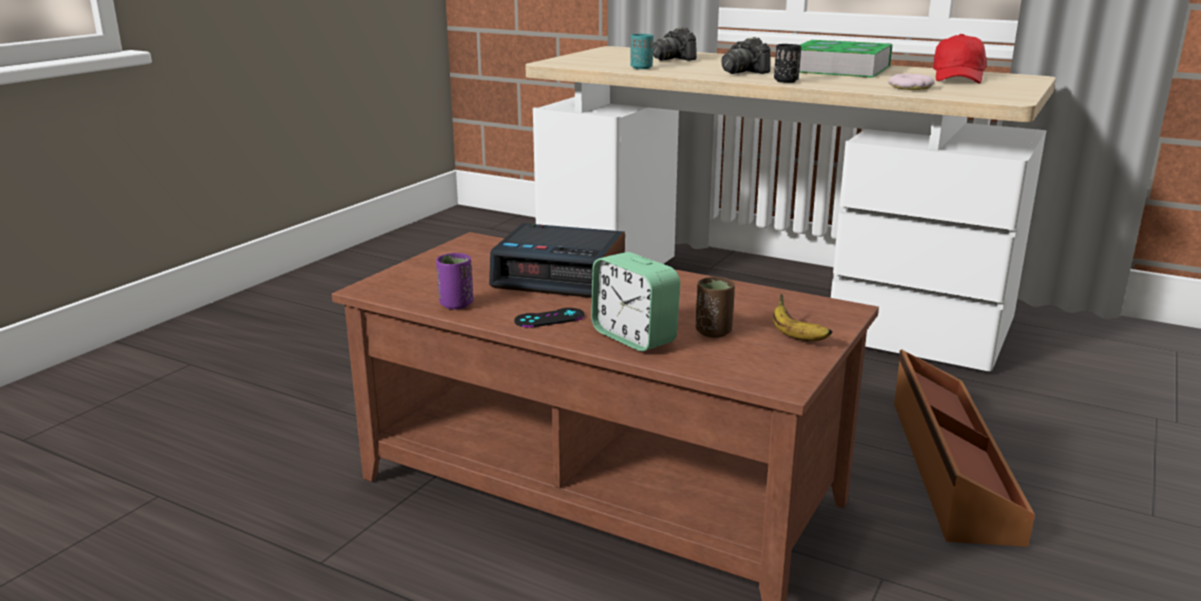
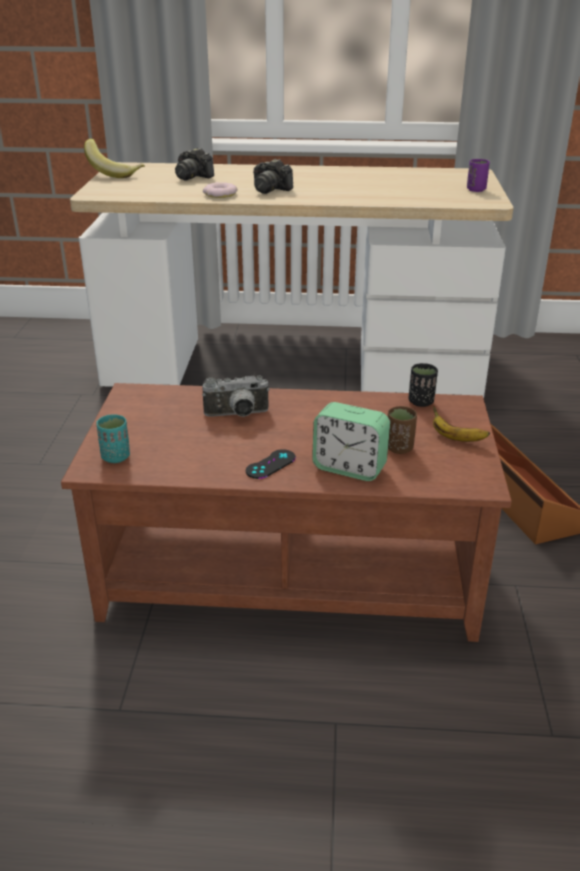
camera: 25 degrees left, 10 degrees up
(456, 304) = (183, 468): purple cup -> purple cup (476, 190)
(561, 275) = (237, 415): alarm clock -> camera
(597, 52) = (116, 174): none -> banana
(641, 68) = (181, 194): turquoise cup -> turquoise cup (116, 457)
(786, 81) = (316, 199): black cup -> black cup (421, 402)
(840, 68) = (337, 176): book -> none
(910, 87) = (413, 196): donut -> donut (220, 194)
(958, 78) = (431, 179): red cap -> none

